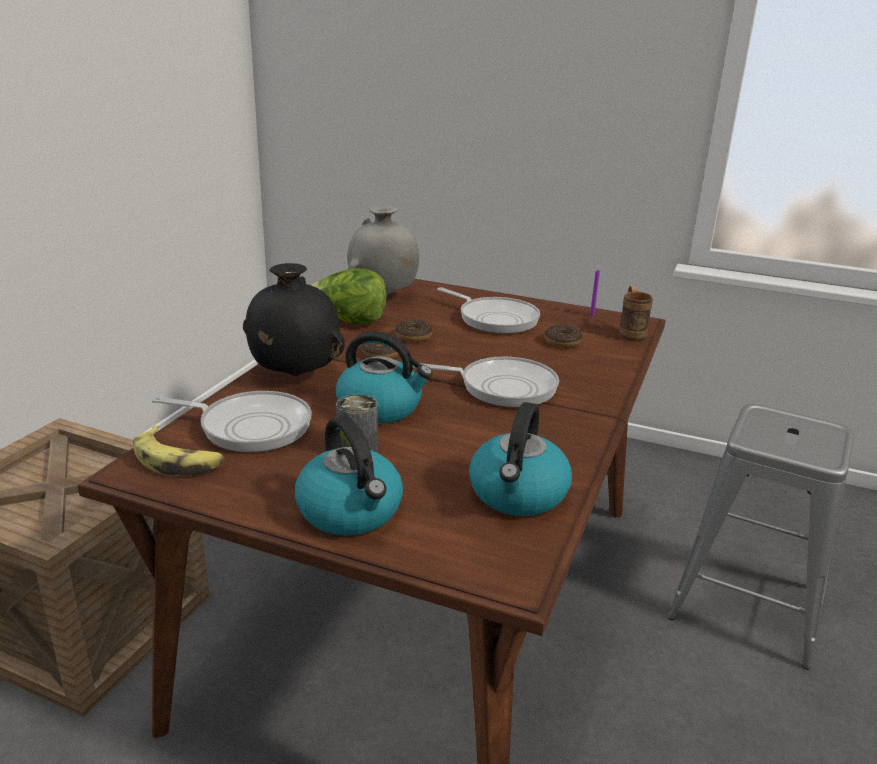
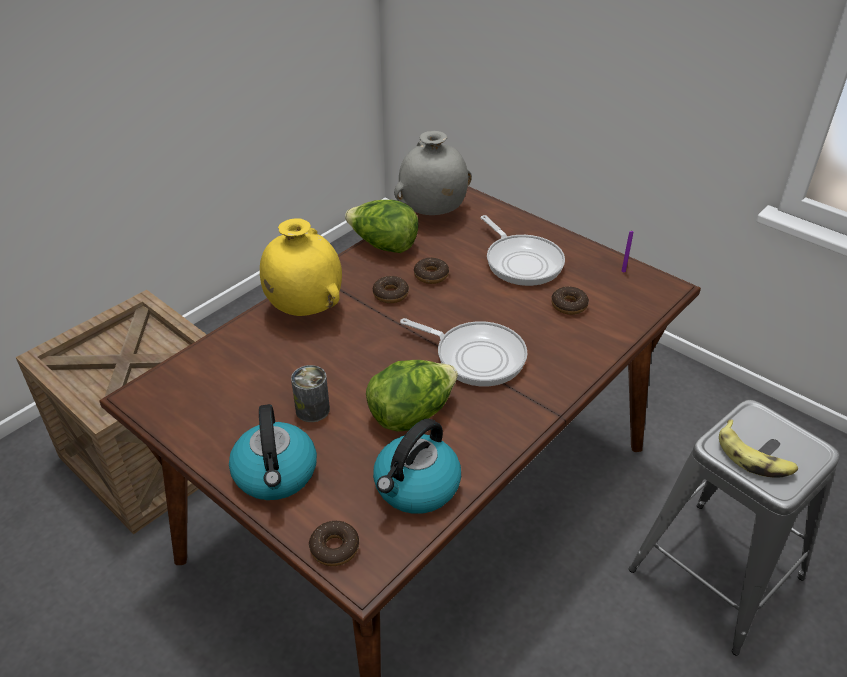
camera: 20 degrees right, 15 degrees up
(178, 461) = (175, 392): banana -> banana (754, 457)
(249, 427) = (242, 364): frying pan -> none
(294, 375) = (304, 309): black vase -> yellow vase
(381, 408) = (356, 362): kettle -> none
(465, 563) = (334, 548): none -> donut
(469, 438) = (411, 414): none -> lettuce
(630, 333) = (647, 304): brown mug -> none

